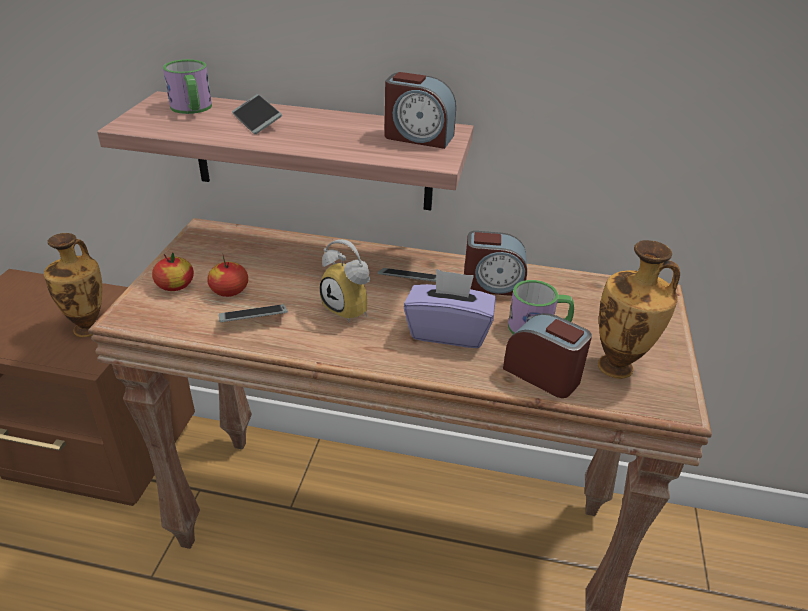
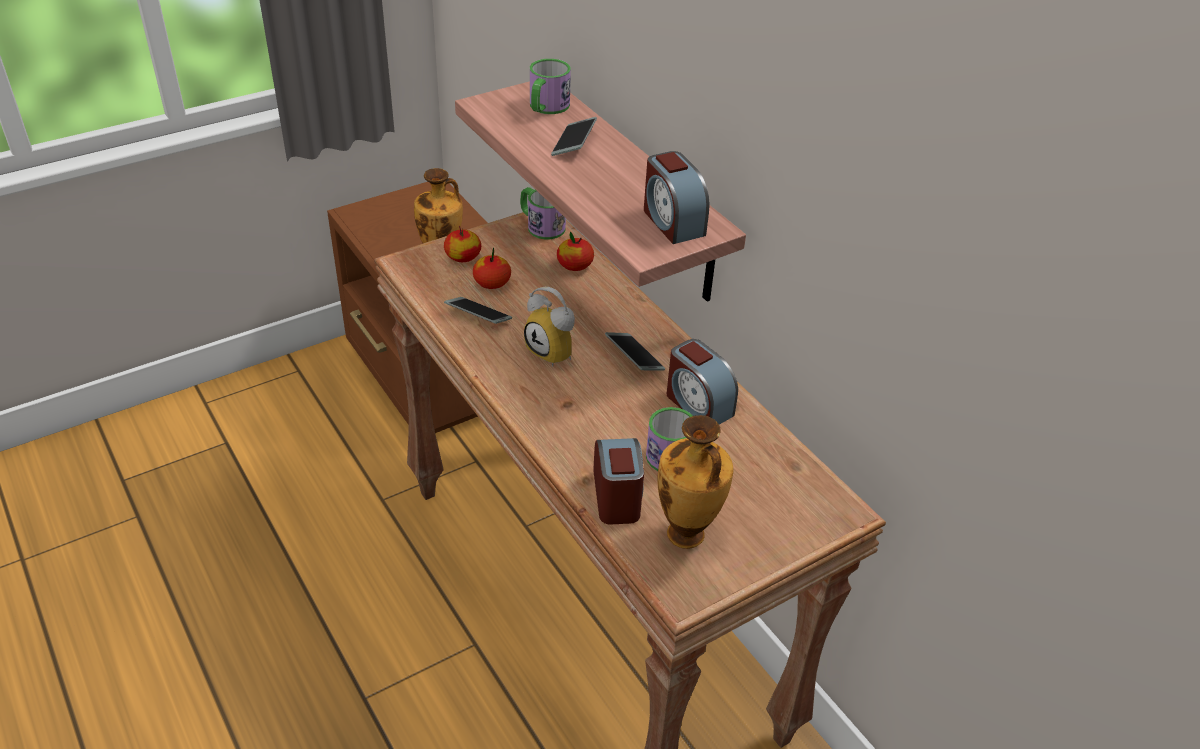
camera: 45 degrees right, 5 degrees up
(209, 234) = (541, 225): none -> mug
(276, 246) = (575, 265): none -> apple
(352, 309) = (555, 351): alarm clock -> alarm clock turned 45 degrees counterclockwise
(448, 331) = (599, 416): purple tissue box -> none

